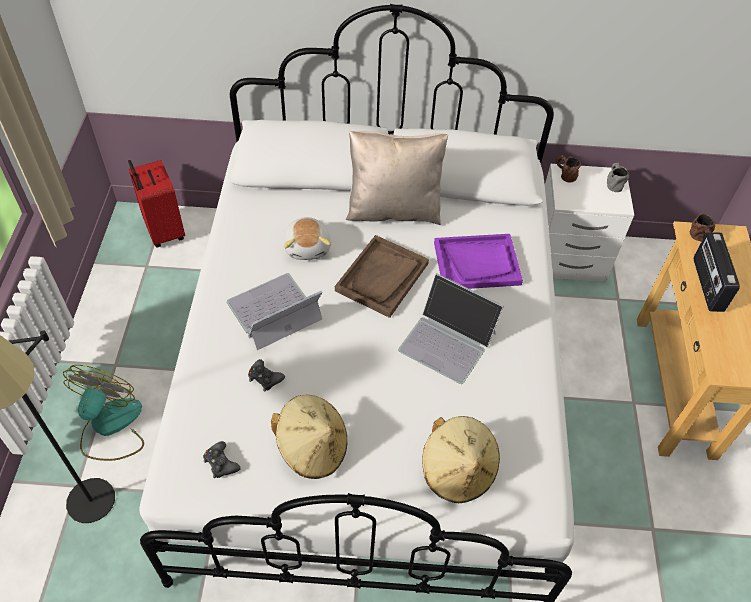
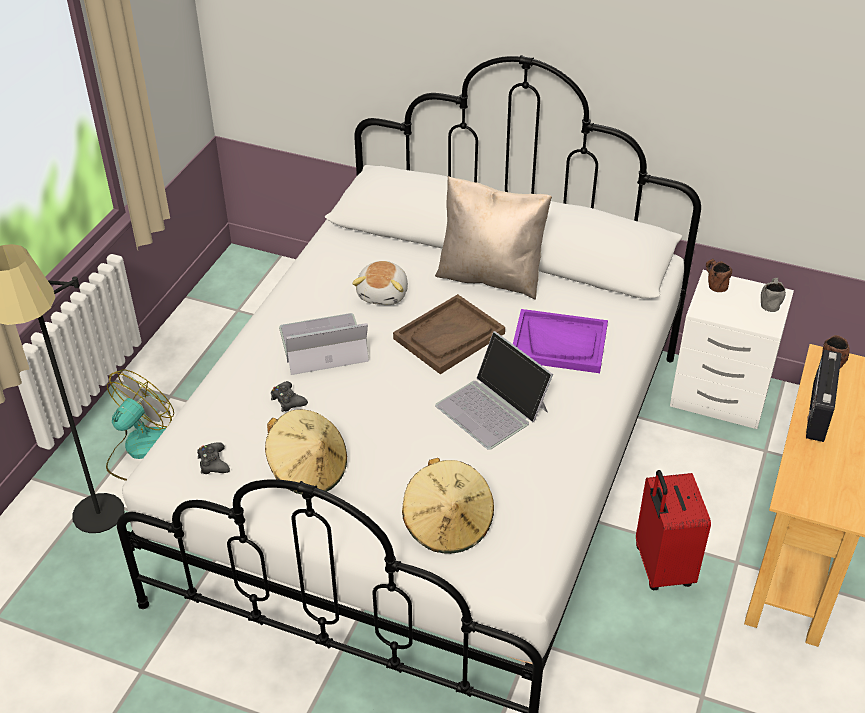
camera: 20 degrees right, 10 degrees down
(163, 231) = (268, 281): red suitcase -> red suitcase (661, 567)

